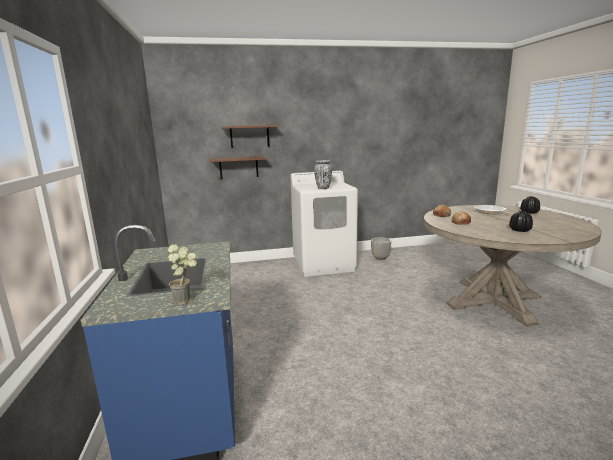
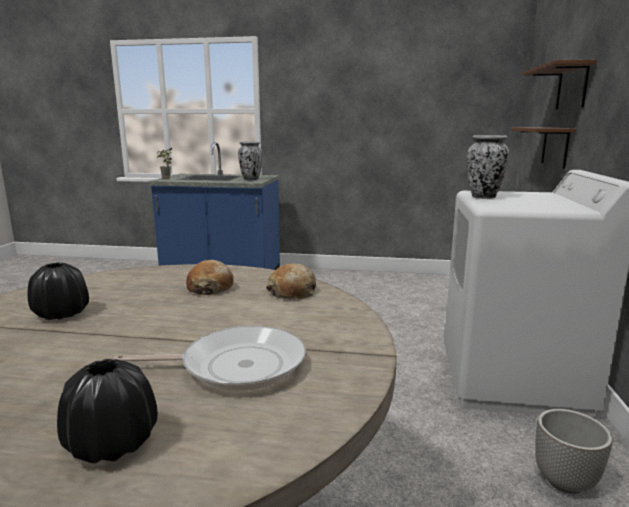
camera: 110 degrees right, 0 degrees up
(193, 250) = (251, 179): none -> vase

